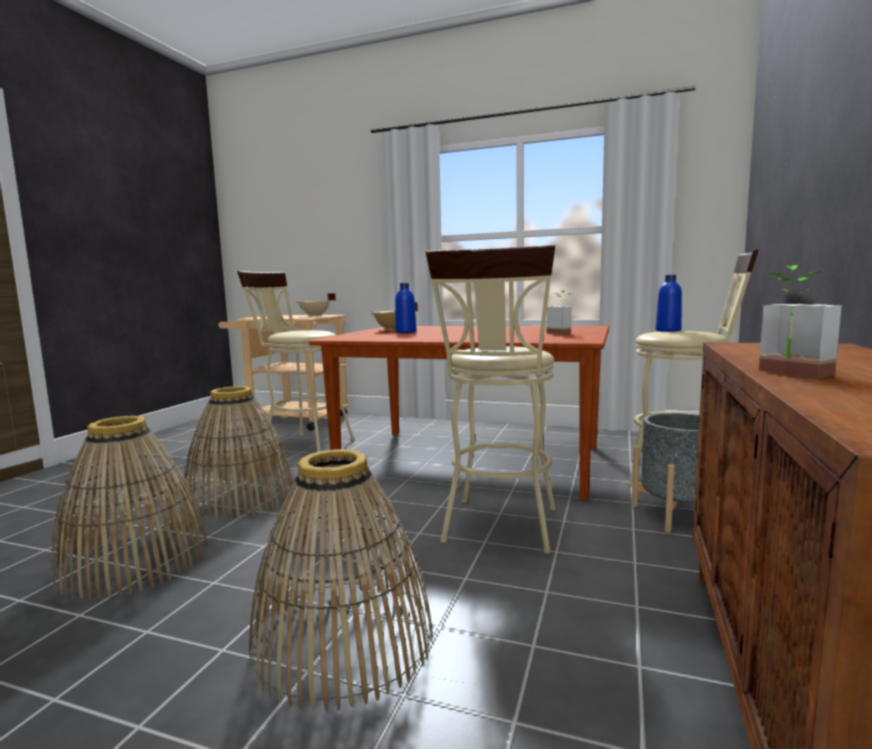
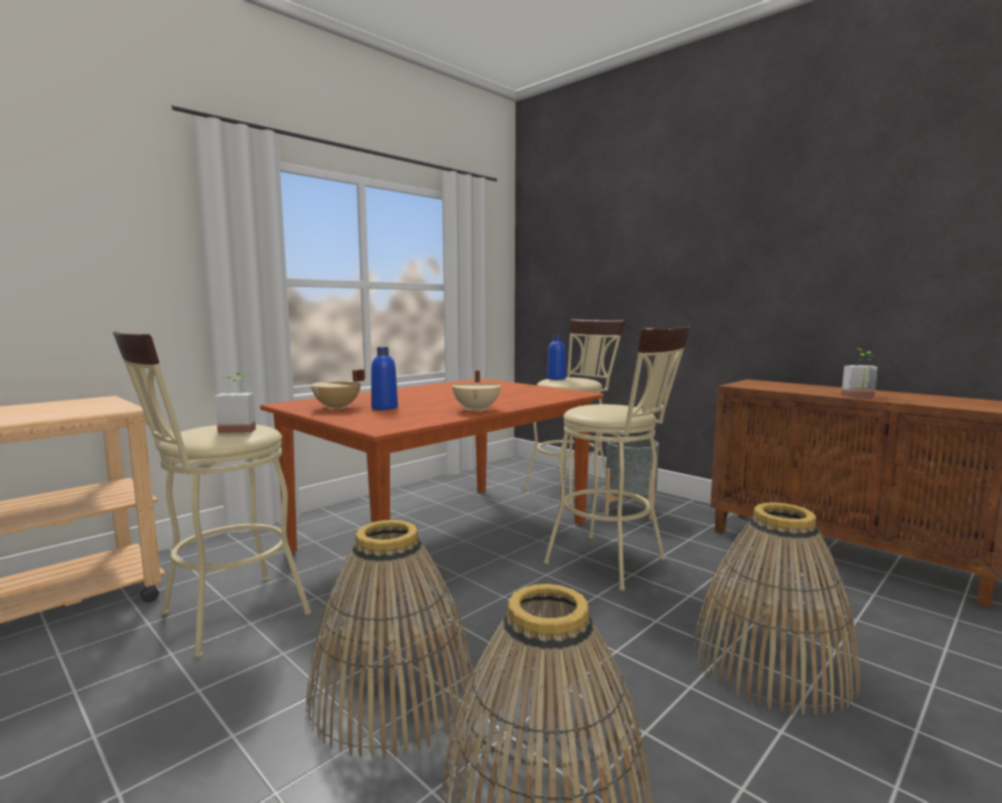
camera: 65 degrees left, 0 degrees up
(315, 316) = (96, 404): beige cooking pot -> beige cooking pot (477, 409)
(562, 333) = (519, 389): potted plant -> potted plant (239, 429)

